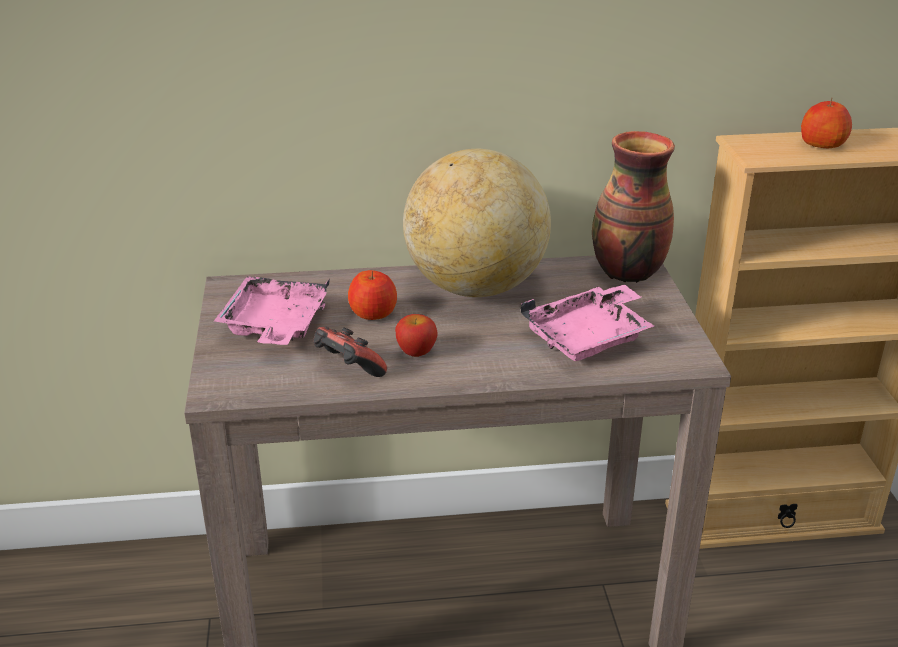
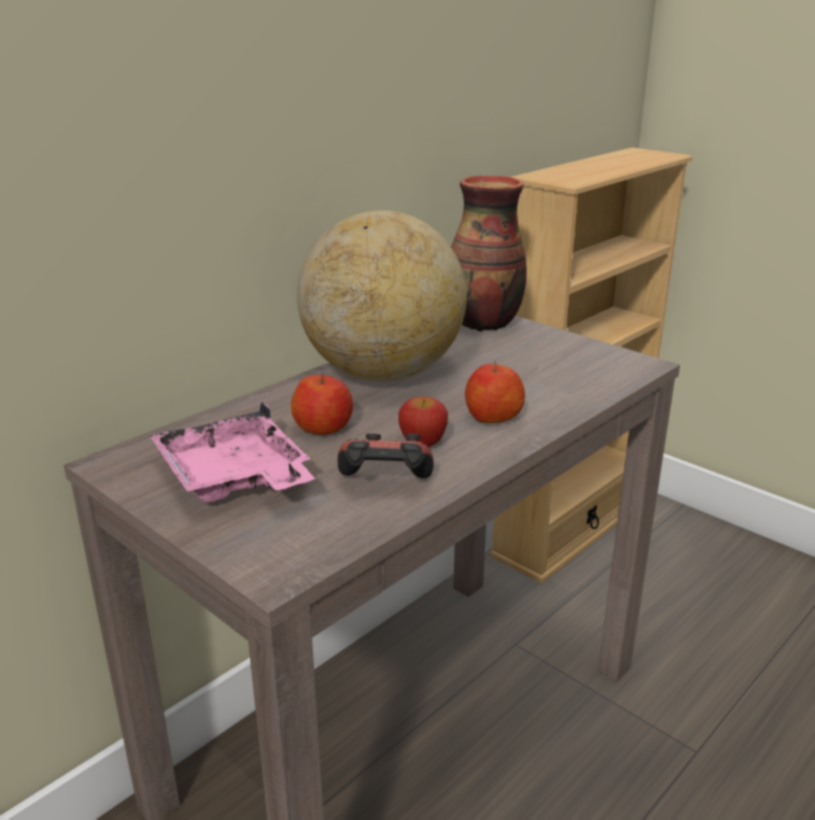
camera: 40 degrees left, 5 degrees down
(589, 337) = (541, 376): pink tray -> none
(822, 144) = (591, 167): apple -> apple (492, 416)

